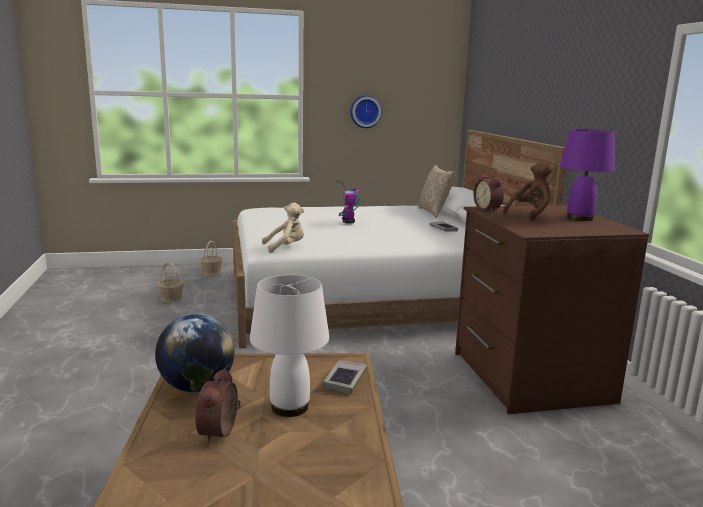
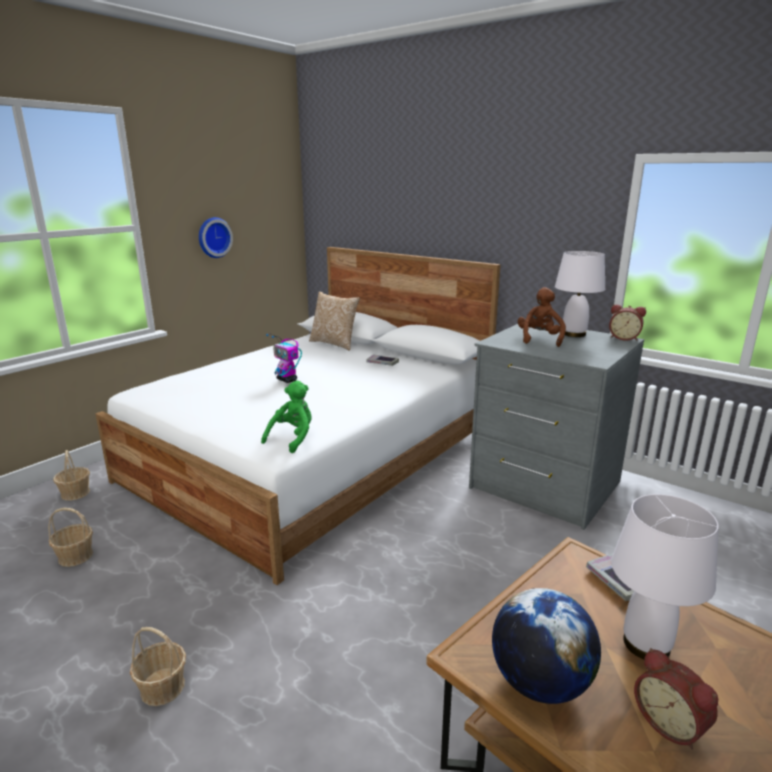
camera: 40 degrees left, 5 degrees up
(127, 361) = (162, 687): none -> basket
(286, 247) = (292, 438): beige plush toy -> green plush toy
(488, 209) = (500, 341): alarm clock -> alarm clock (624, 338)
(528, 377) = (544, 486): brown dresser -> grey dresser
(579, 218) = (573, 334): purple table lamp -> white table lamp

